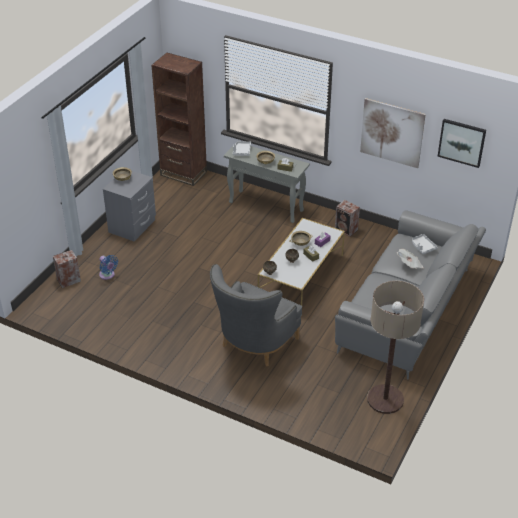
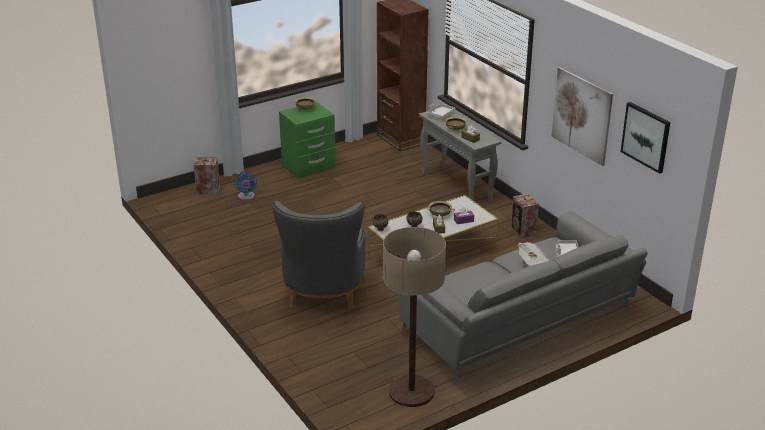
camera: 30 degrees right, 10 degrees down
(132, 226) = (309, 166): grey nightstand -> green nightstand
(253, 345) = (322, 296): grey armchair -> grey armchair turned 60 degrees counterclockwise

